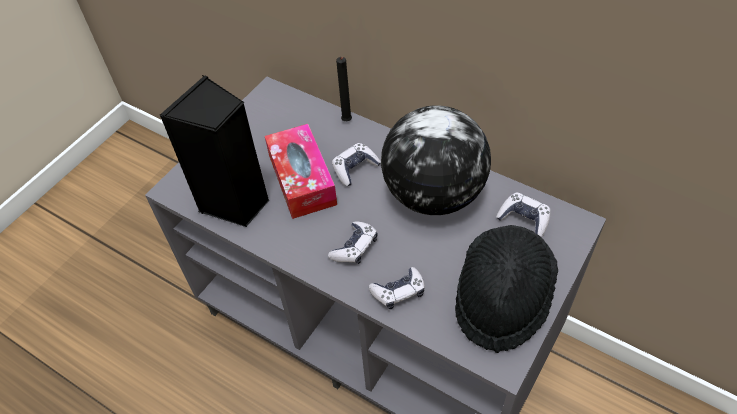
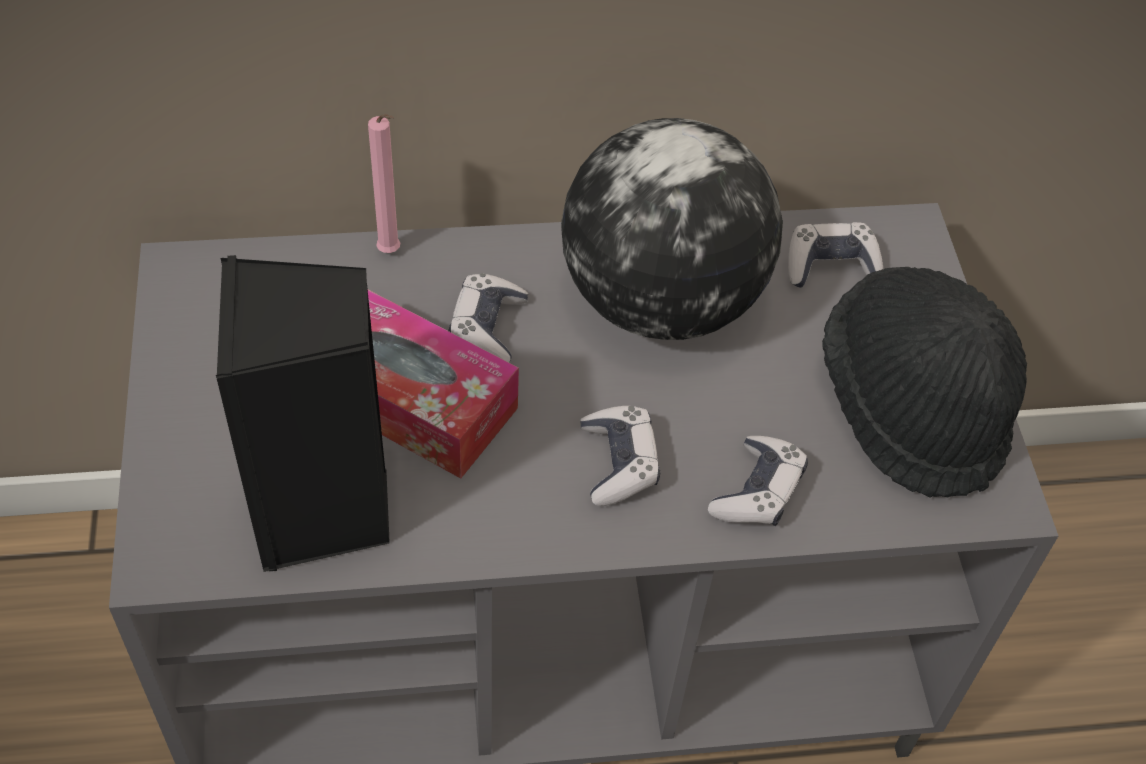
camera: 45 degrees left, 0 degrees up
(347, 122) = (391, 253): black candle -> pink candle

